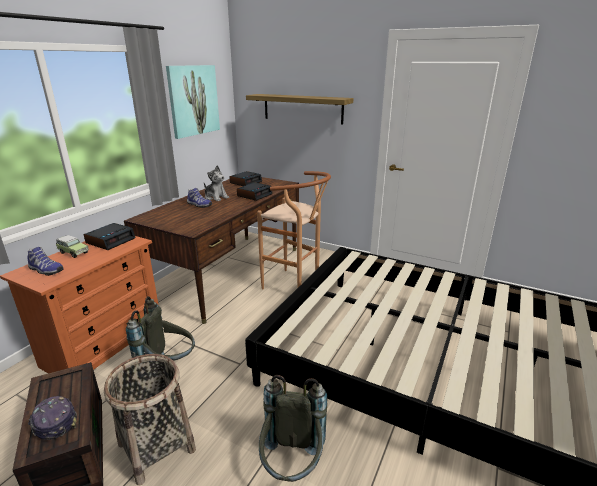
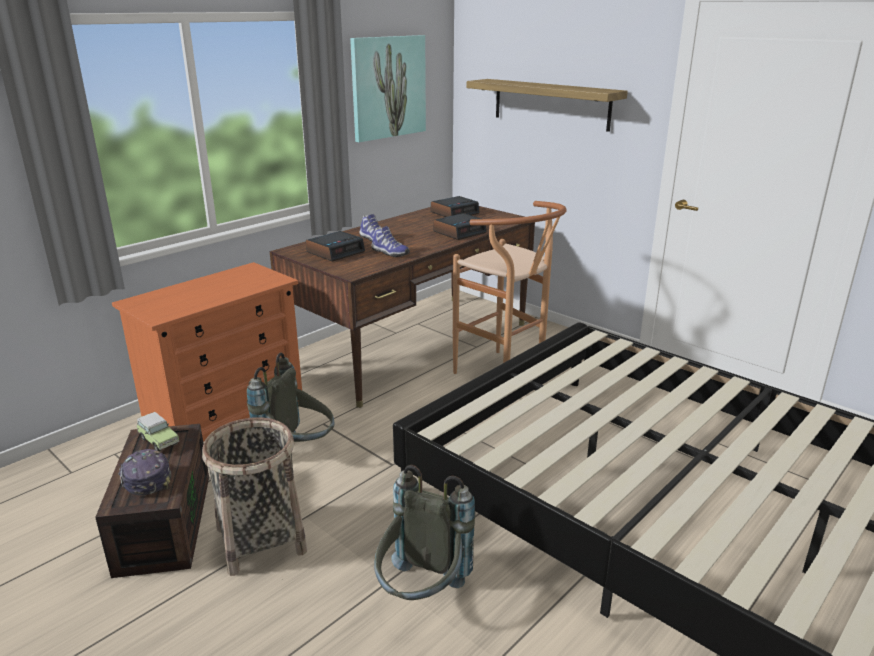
camera: 15 degrees right, 0 degrees up
(45, 270) = (162, 302): shoe -> shoe (389, 253)
(73, 252) = (198, 285): toy car -> toy car (158, 440)
(111, 240) = (247, 275): alarm clock -> alarm clock (335, 252)
(216, 197) = (402, 231): plush toy -> none

